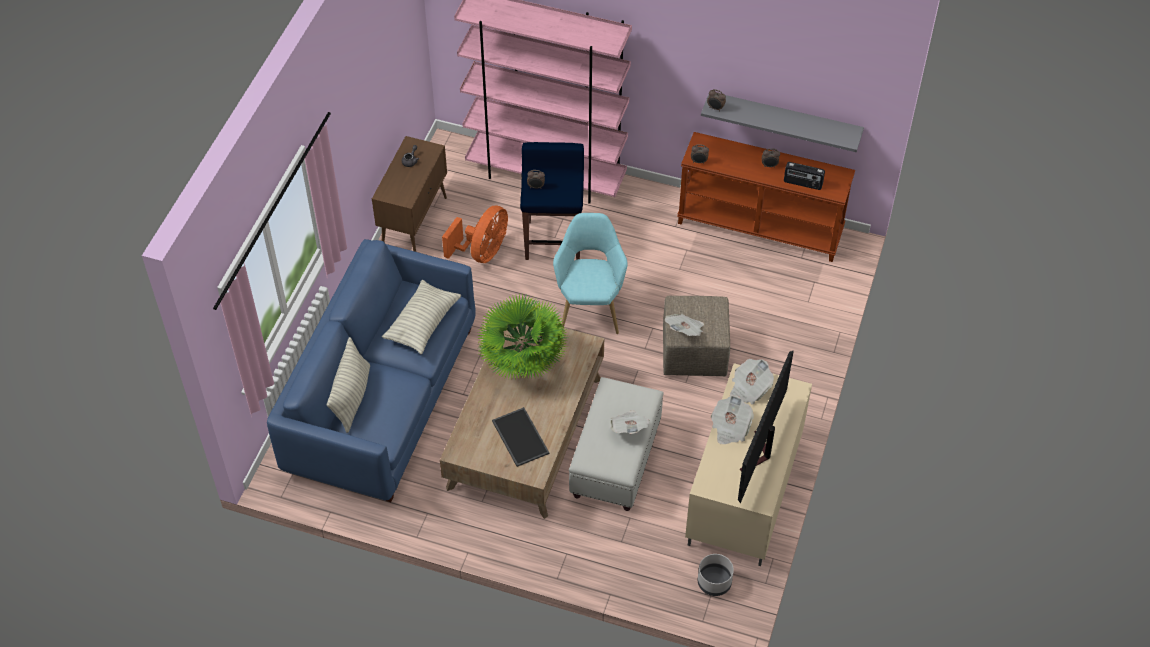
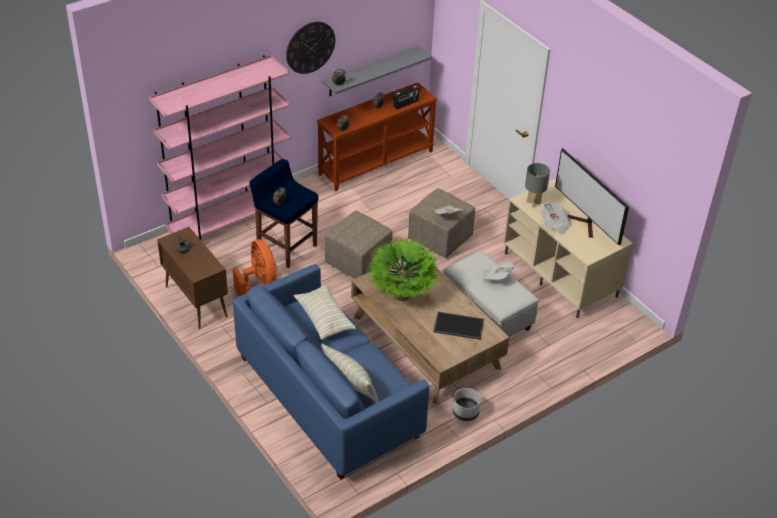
camera: 55 degrees left, 10 degrees down
(589, 307) = (358, 261): turquoise armchair -> beige ottoman
(695, 45) = (310, 47): none -> wall clock
(713, 582) = (613, 322): grey planter -> grey planter (465, 412)
(749, 388) = (533, 203): newspaper -> grey table lamp

